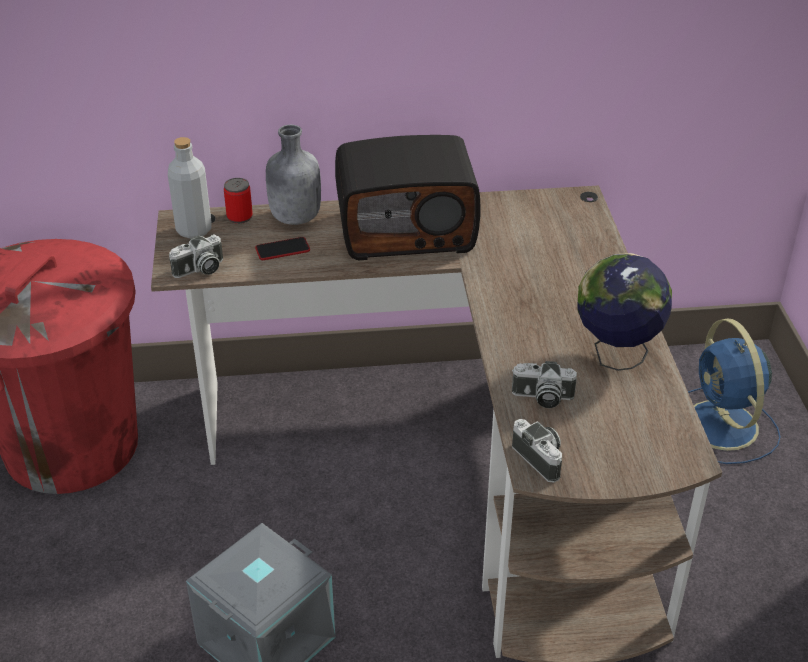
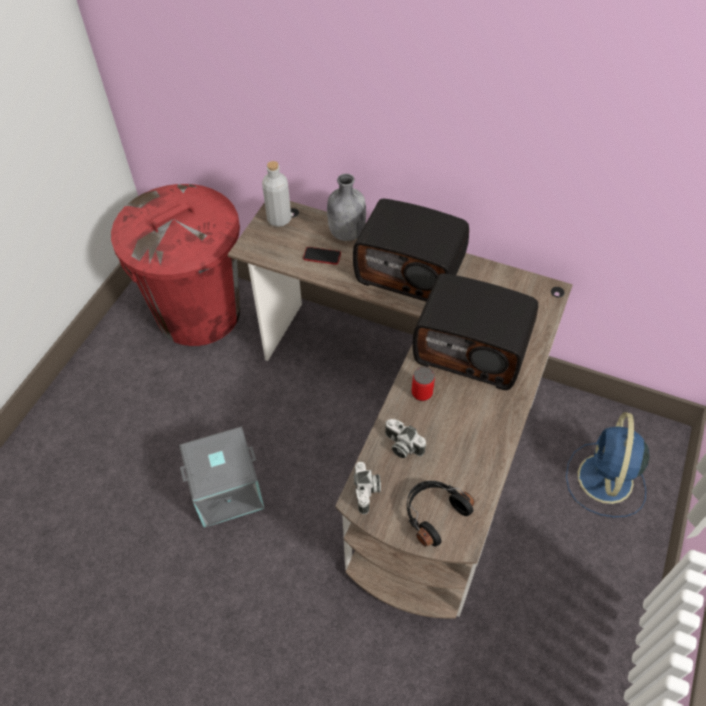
camera: 30 degrees right, 15 degrees up
(200, 270) = (263, 252): camera -> none
(239, 217) = (313, 219): can -> can (422, 393)
(542, 278) = (472, 349): none -> radio
(615, 356) = (475, 435): globe -> none
(635, 447) = (433, 513): none -> black headphones

